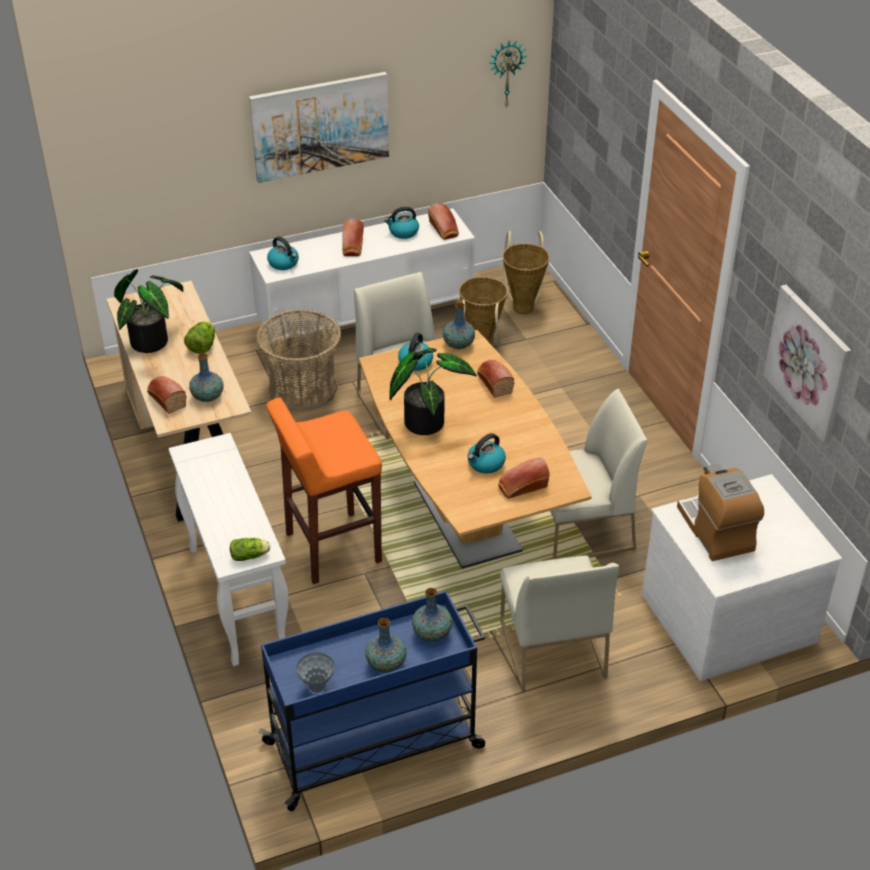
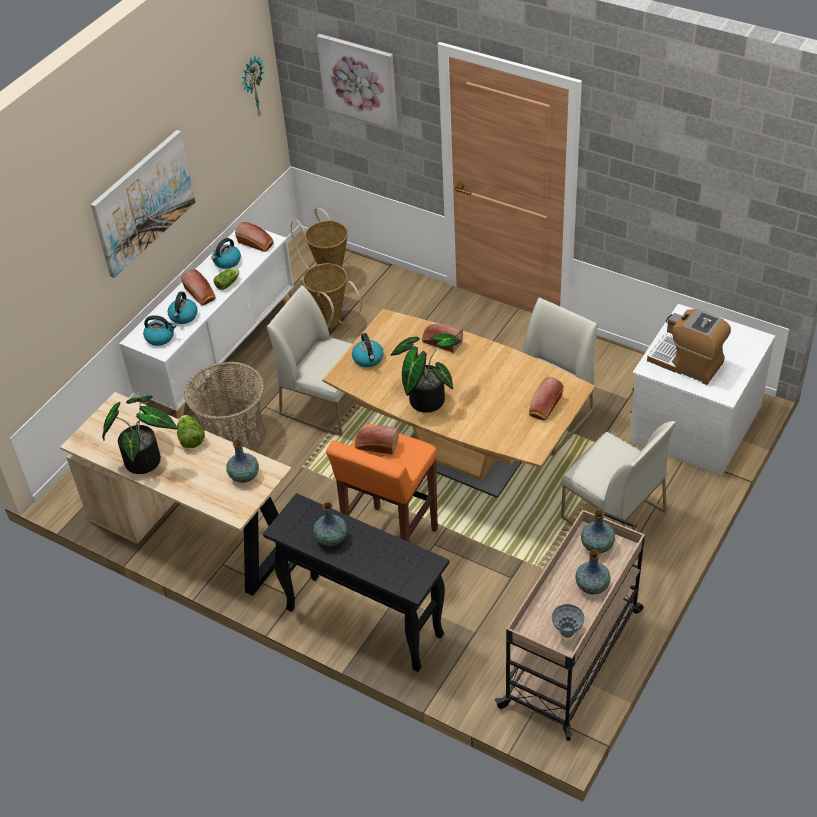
camera: 35 degrees left, 5 degrees up
(166, 399) = (213, 497): bread -> bread (376, 445)
(236, 597) = (363, 622): white console table -> black console table
(251, 556) = (422, 573): lettuce -> lettuce (228, 283)
(376, 744) = (573, 656): blue cart -> beige cart
(458, 345) = (383, 327): vase -> vase (331, 539)
(485, 464) = (502, 405): kettle -> kettle (183, 316)
(809, 362) = (691, 207): picture -> picture (359, 80)

